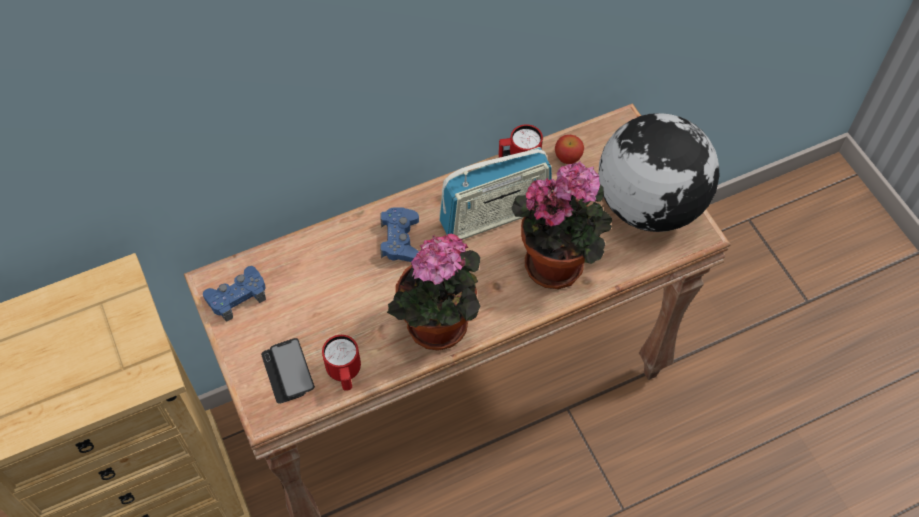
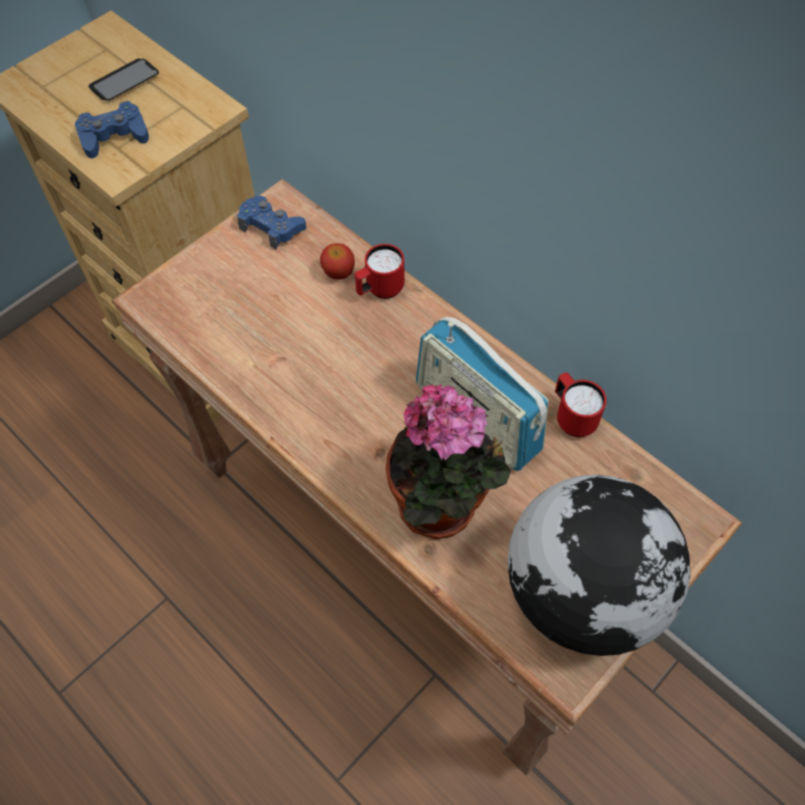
camera: 70 degrees right, 0 degrees up
(288, 371) = (201, 298): phone -> phone (124, 81)
(345, 374) = (214, 346): red mug -> red mug (379, 290)
(400, 240) = (400, 337): blue game controller -> blue game controller (114, 136)
(438, 330) = (298, 413): potted plant -> none
(568, 158) = (605, 470): apple -> apple (338, 272)

